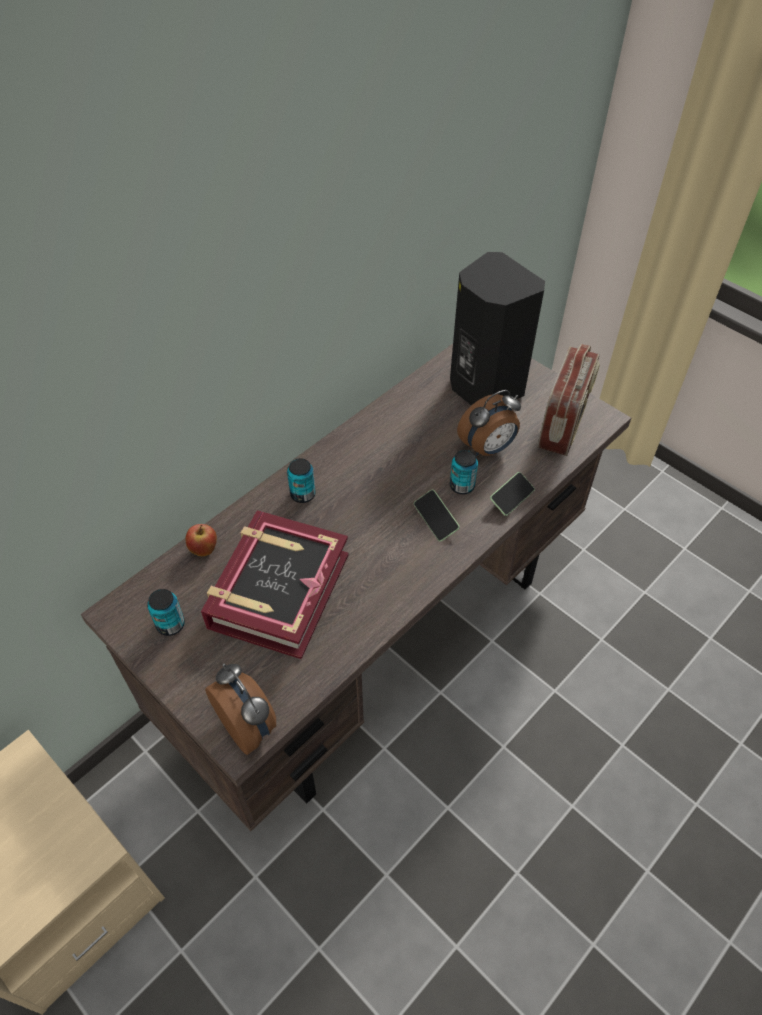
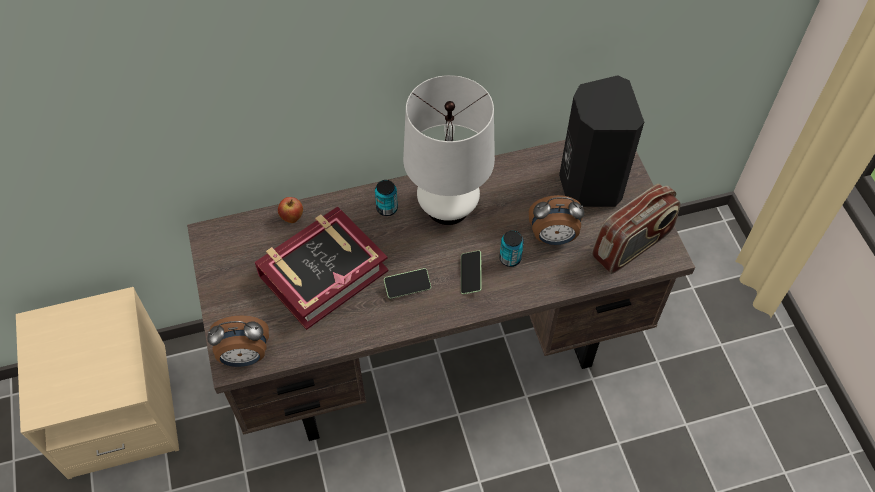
camera: 30 degrees right, 5 degrees up
(170, 624) = (238, 261): can -> none
(248, 725) = (244, 356): alarm clock -> alarm clock turned 90 degrees clockwise
(365, 465) = (448, 207): none -> white table lamp
(511, 498) = (541, 287): phone -> phone (407, 286)

